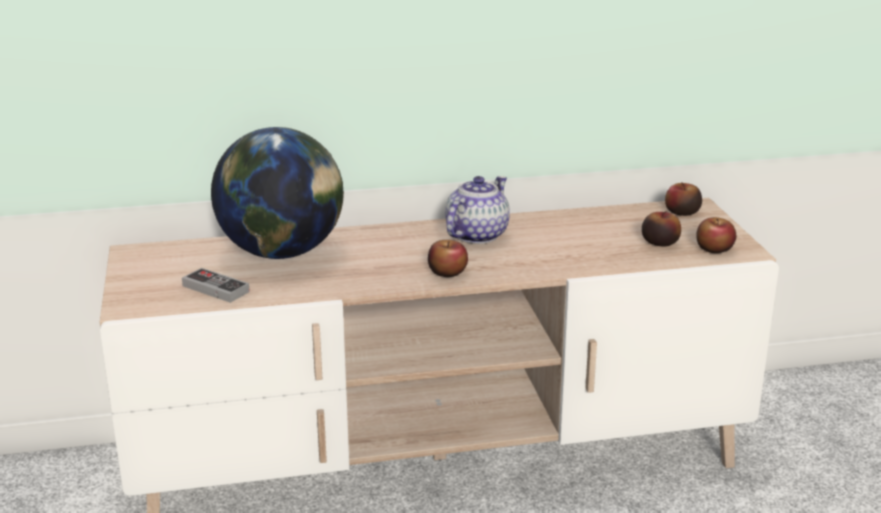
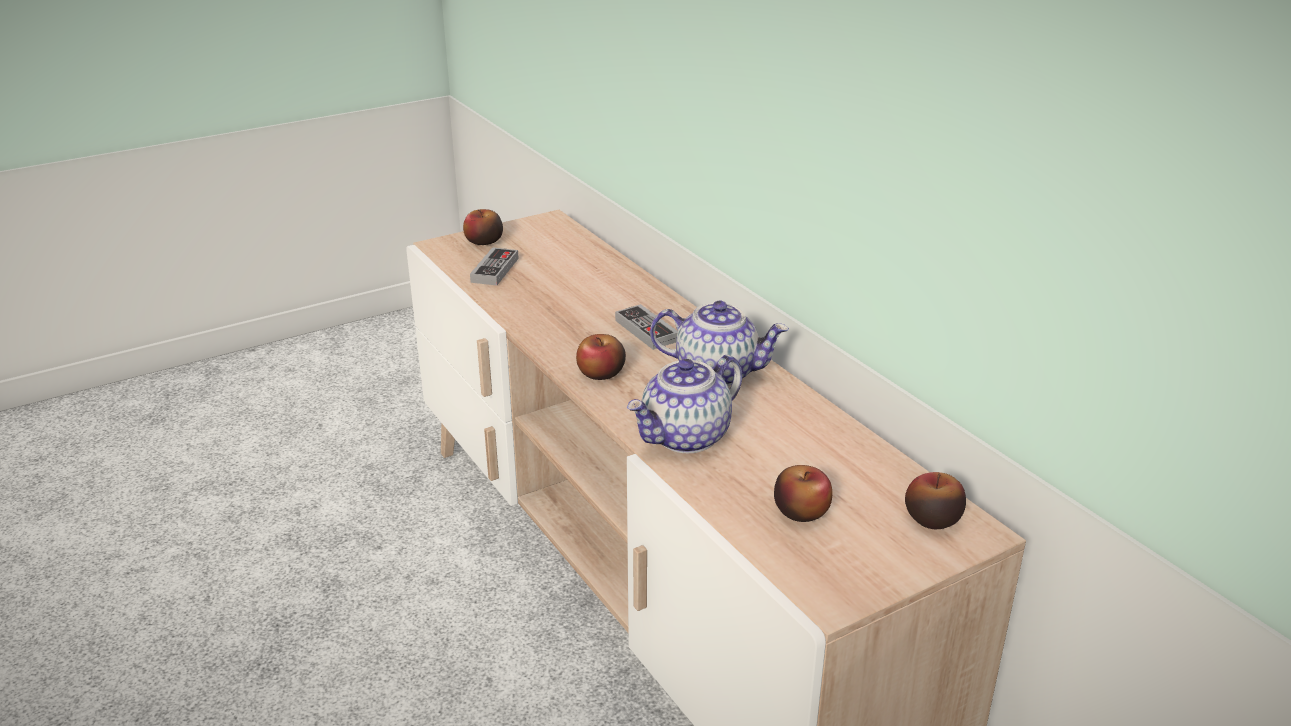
camera: 70 degrees right, 5 degrees up
(281, 253) = (590, 280): globe -> none
(392, 247) = (646, 330): none -> game controller
(557, 259) = (686, 437): none -> teapot
(714, 249) = (816, 565): apple -> apple (484, 241)

